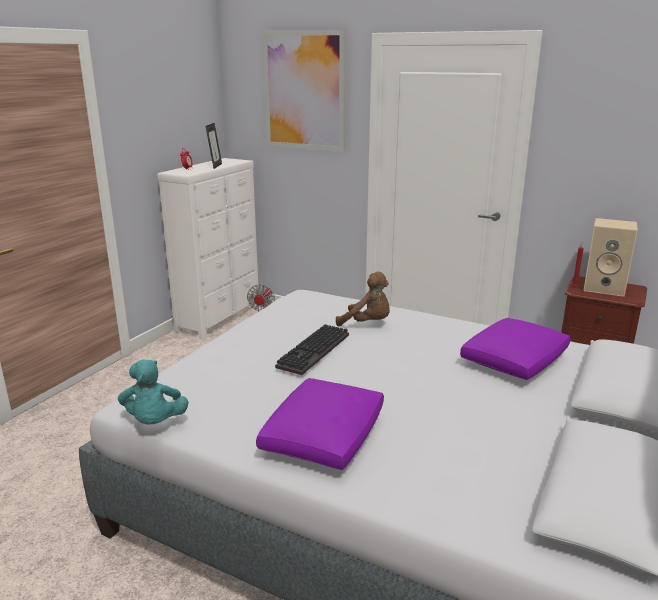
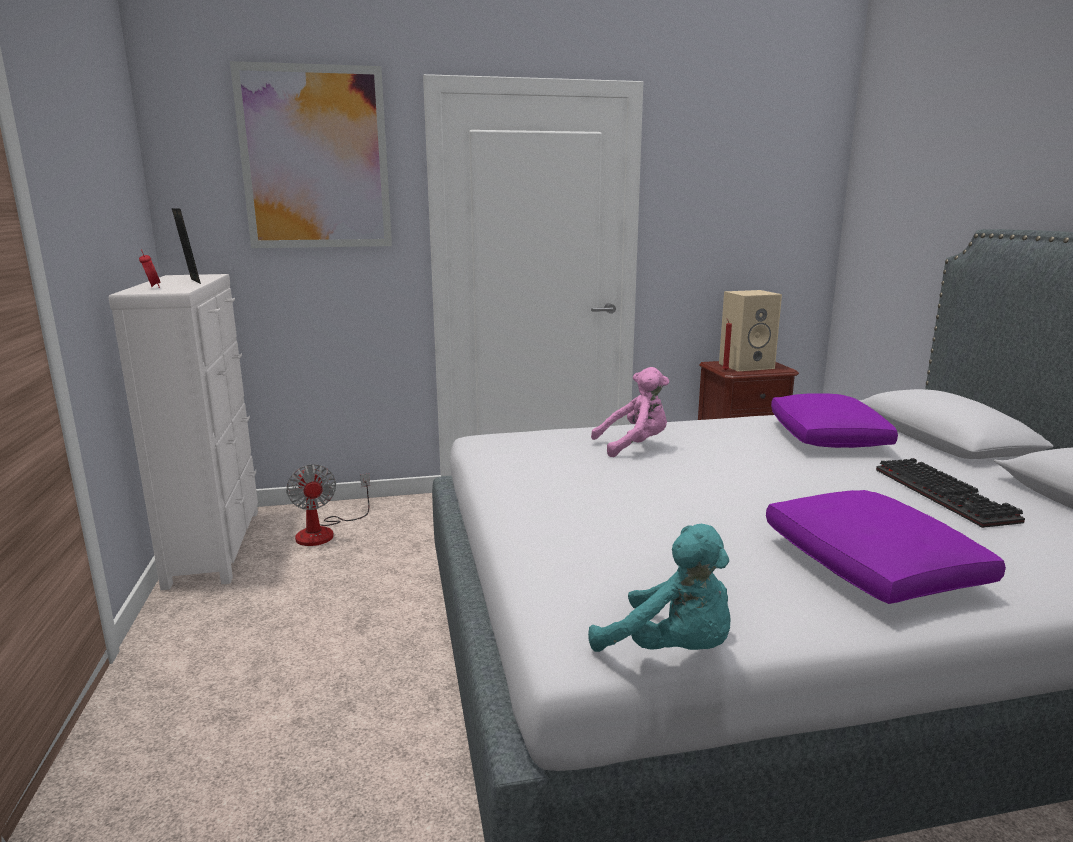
camera: 40 degrees left, 5 degrees down
(315, 352) = (657, 489): keyboard -> keyboard (947, 495)
(367, 323) = (634, 446): brown plush toy -> pink plush toy

